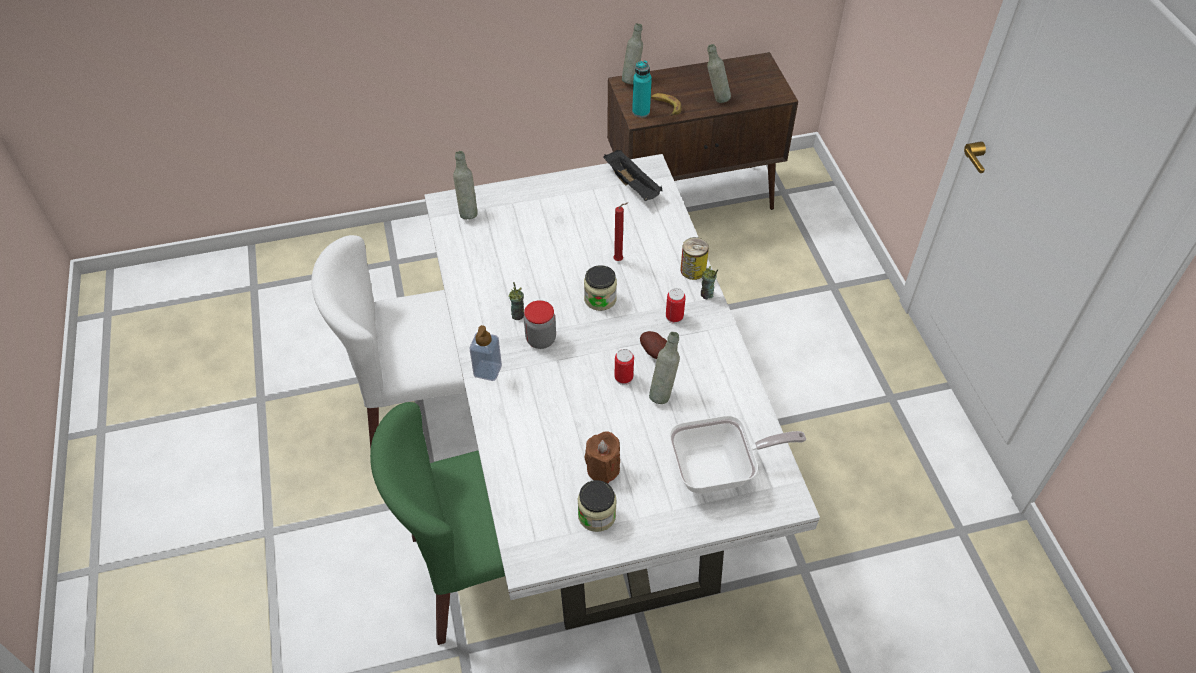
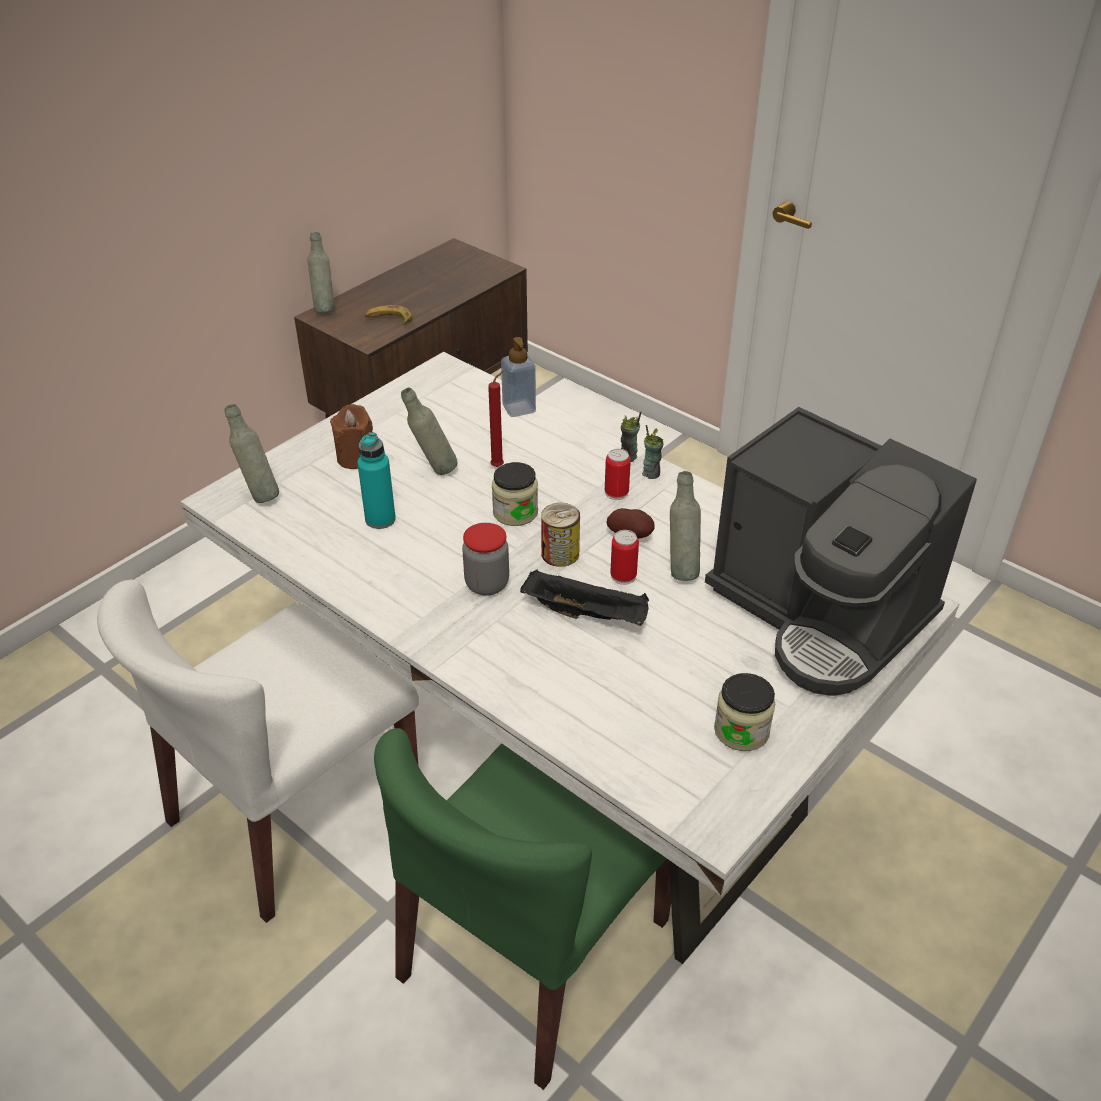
camera: 35 degrees left, 10 degrees down
(487, 370) = (453, 648): soap dispenser -> soap dispenser (519, 408)
(518, 315) = (432, 572): cup -> cup (651, 473)
(603, 468) = (697, 678): brown candle -> brown candle (356, 457)
(633, 185) = (440, 391): black tray -> black tray (587, 614)
(641, 112) = (365, 334): turquoise bottle -> turquoise bottle (380, 519)
(693, 270) = (590, 441): can -> can (560, 554)
(716, 98) = (438, 294): grey bottle -> grey bottle (433, 471)
(720, 471) = (820, 613): frying pan -> coffee machine

